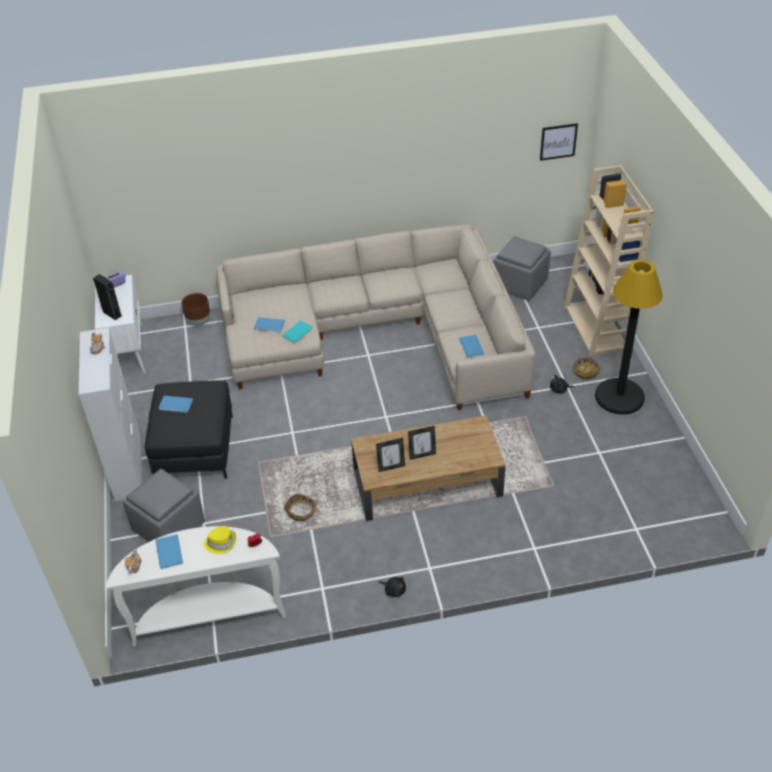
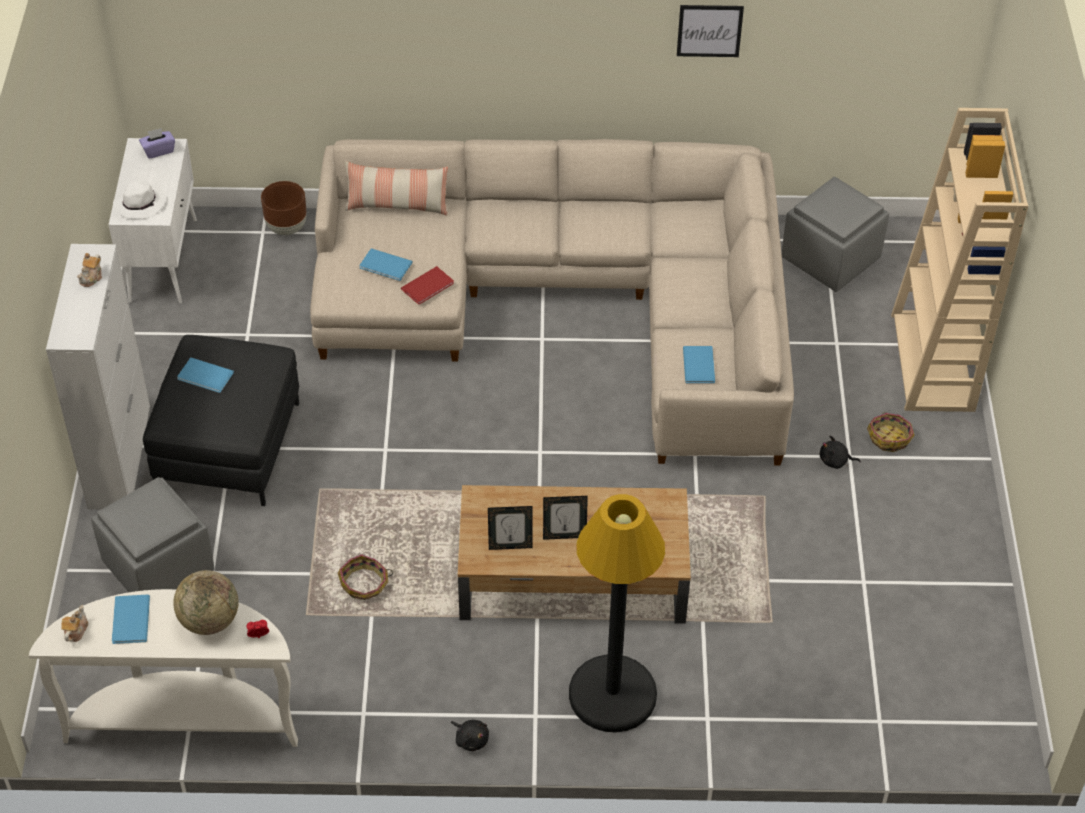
camera: 10 degrees right, 5 degrees up
(112, 314) = (140, 203): black speaker -> white hat
(220, 542) = (209, 620): yellow hat -> globe
(266, 292) = (397, 205): none -> pillow
(298, 332) = (429, 286): turquoise book -> red book
(558, 141) = (928, 36): picture -> picture (709, 30)
(619, 397) = (930, 493): black floor lamp -> black floor lamp (612, 694)

